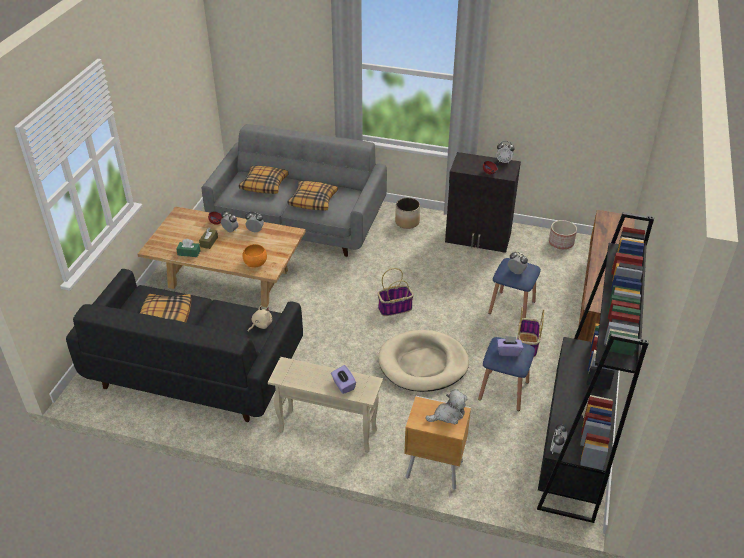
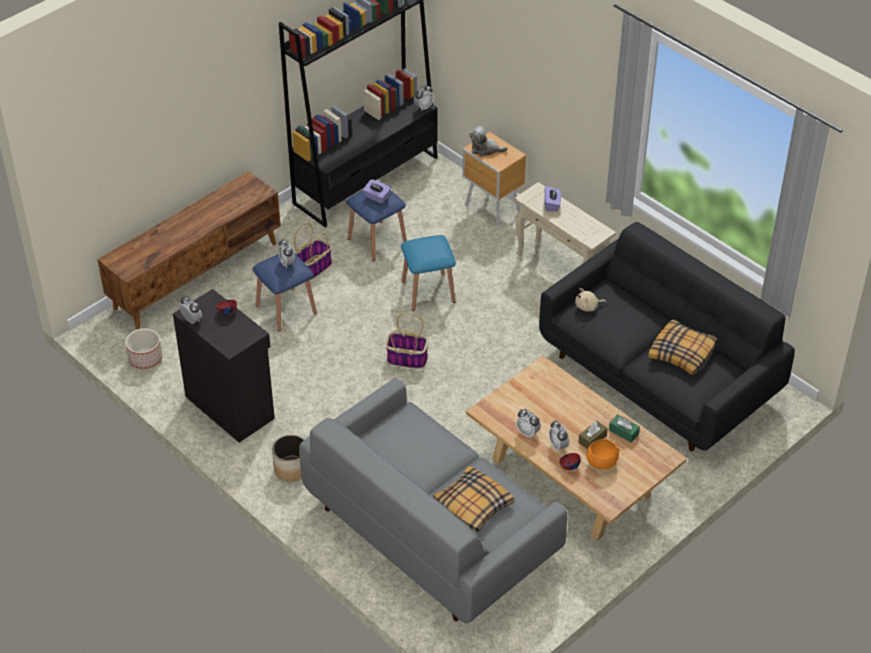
camera: 150 degrees left, 5 degrees up
(255, 263) = (553, 385): orange bowl -> orange bowl (601, 463)
(313, 200) = (427, 448): pillow -> none
(423, 364) = (428, 291): beige dog bed -> blue stool

